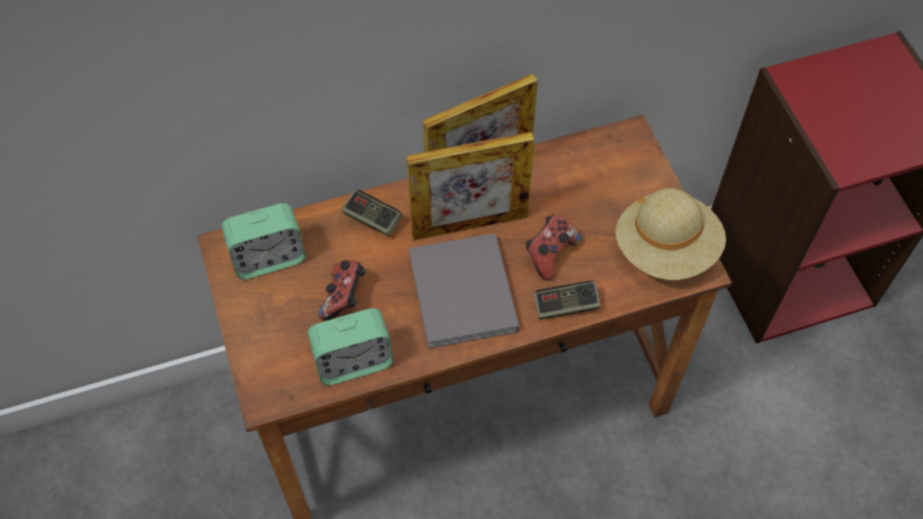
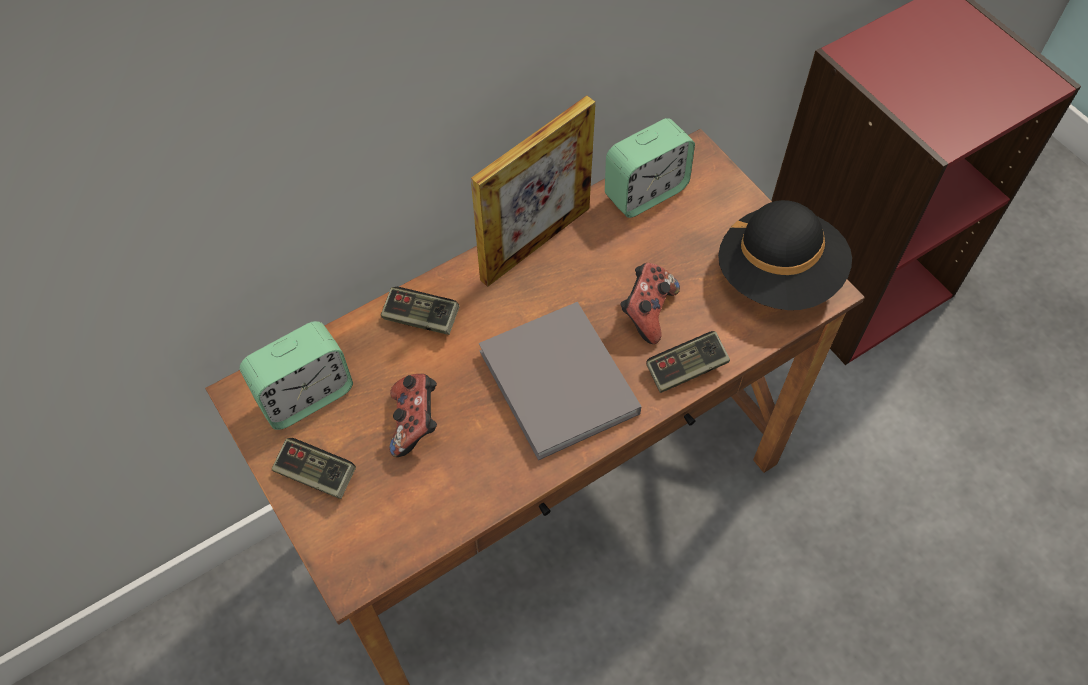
camera: 15 degrees left, 0 degrees up
(260, 318) = (316, 474): none -> game controller
(353, 362) = (450, 500): alarm clock -> alarm clock (645, 192)
(469, 225) = (541, 299): picture frame -> none
(666, 249) = (778, 275): beige hat -> black hat

